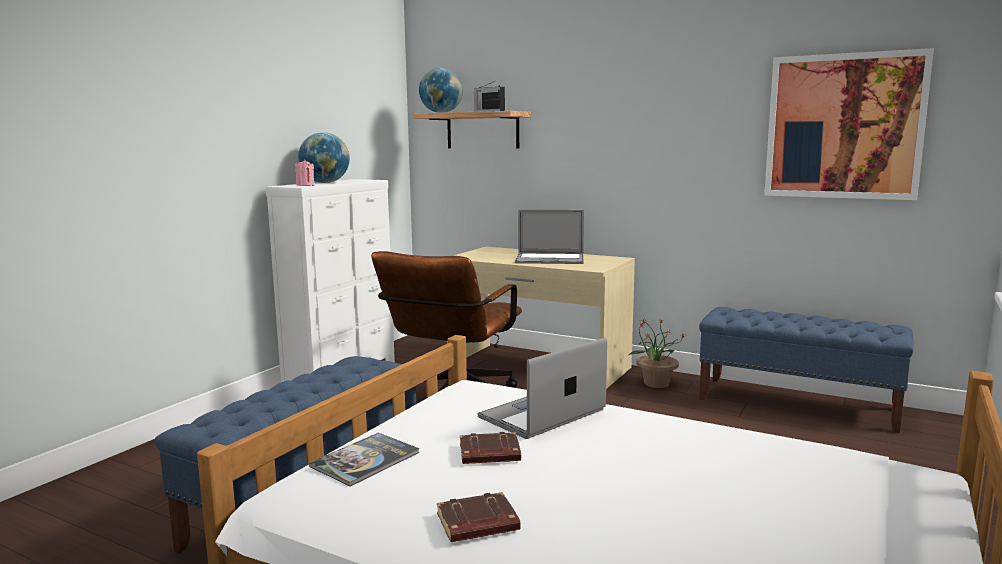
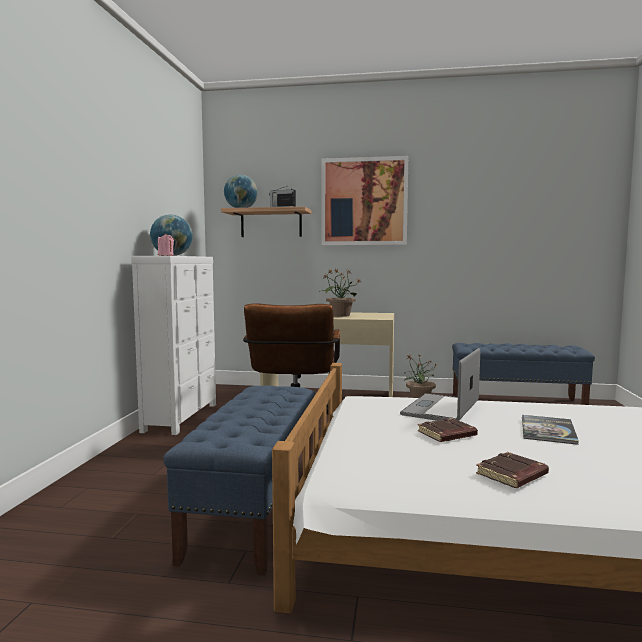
camera: 20 degrees left, 5 degrees down
(365, 460) = (364, 449): book -> book (548, 430)
(549, 259) = (340, 315): laptop -> potted plant
(843, 126) = (530, 221): picture -> picture (364, 202)

